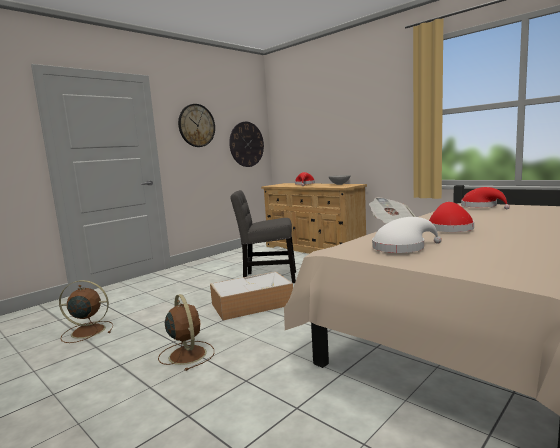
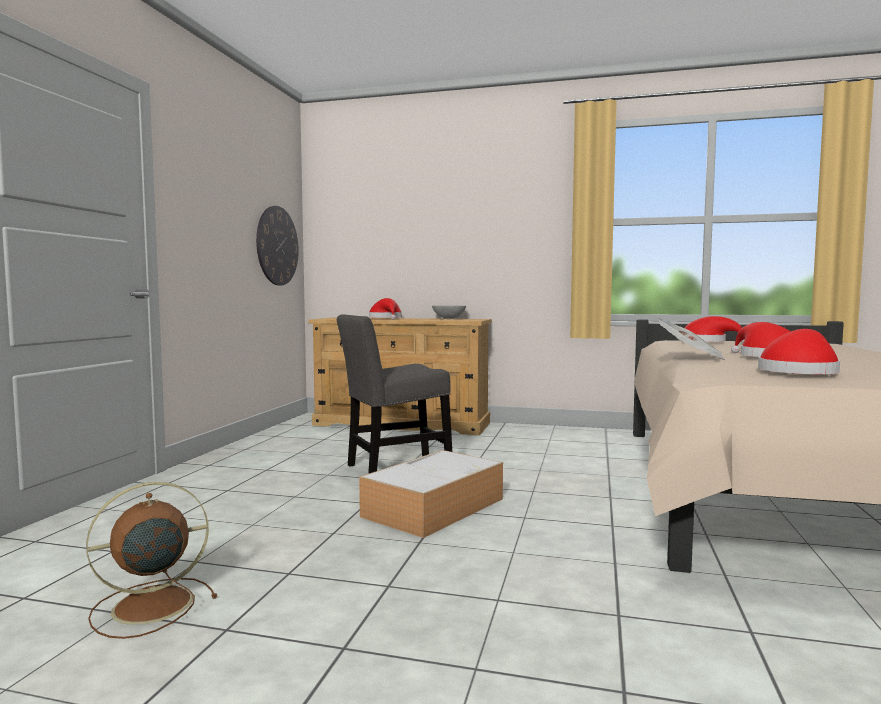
camera: 30 degrees left, 5 degrees down
(187, 354) = (451, 600): brown fan -> none
(196, 125) = (214, 197): wall clock -> none
(402, 248) = (799, 372): white hat -> red hat

